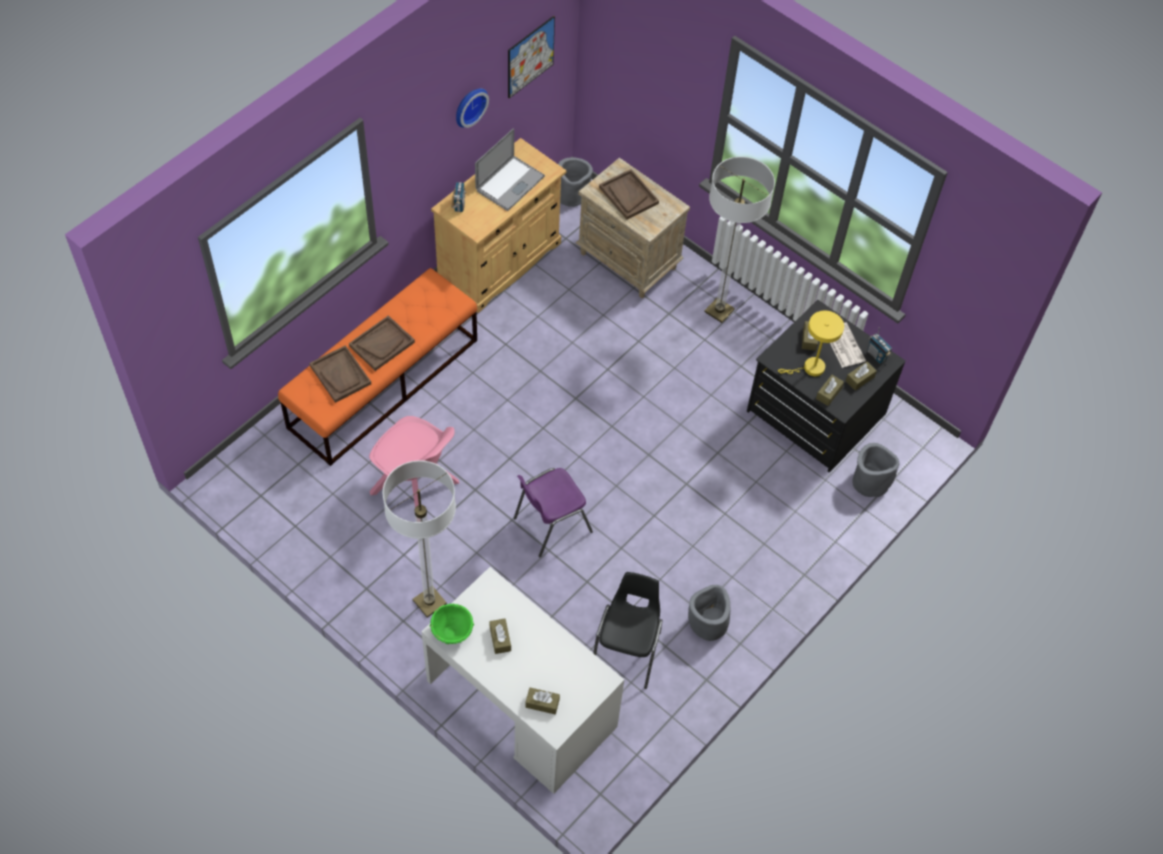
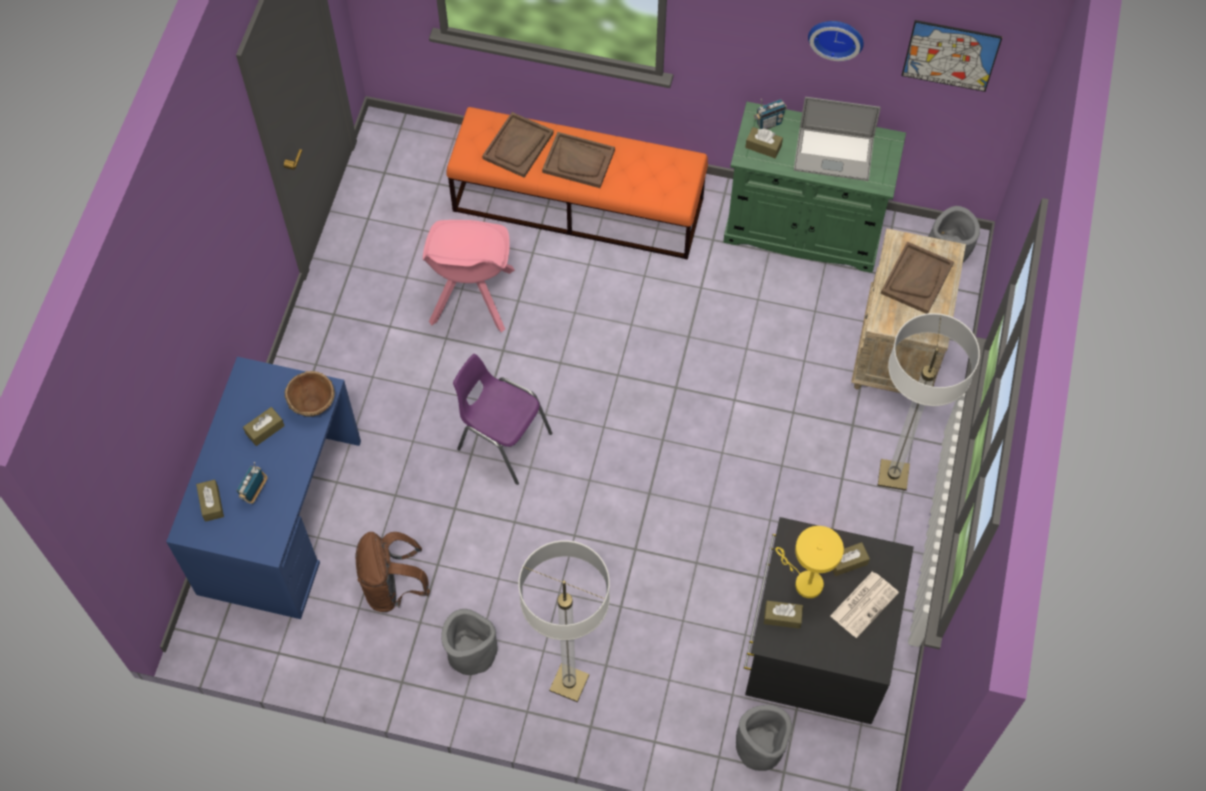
camera: 65 degrees right, 5 degrees up
(429, 602) = (349, 376): floor lamp -> floor lamp (569, 683)
(452, 632) = (250, 384): green bowl -> none
(498, 596) = (313, 404): none -> brown bowl
(499, 262) = (803, 228): beige cabinet -> green cabinet
(521, 703) = (280, 516): white desk -> blue desk
(627, 651) = (393, 587): black chair -> brown backpack
(860, 379) = (826, 643): brown tissue box -> brown tissue box (763, 146)
(877, 355) = (874, 648): radio -> radio (254, 492)

